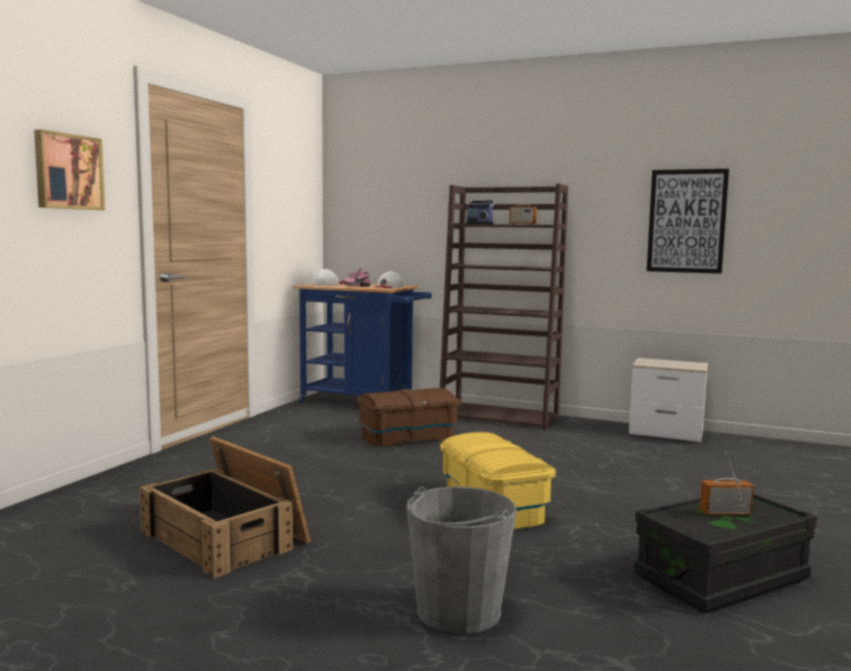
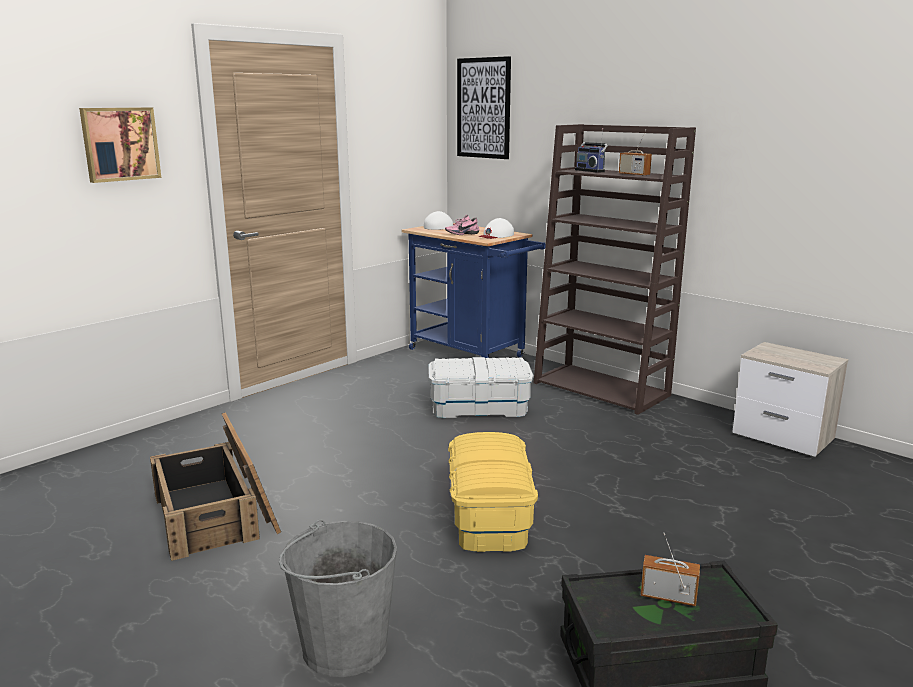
camera: 20 degrees right, 10 degrees up
(408, 437) = (479, 408): brown storage box -> white storage box
(686, 221) = (839, 178): picture -> picture (483, 108)

